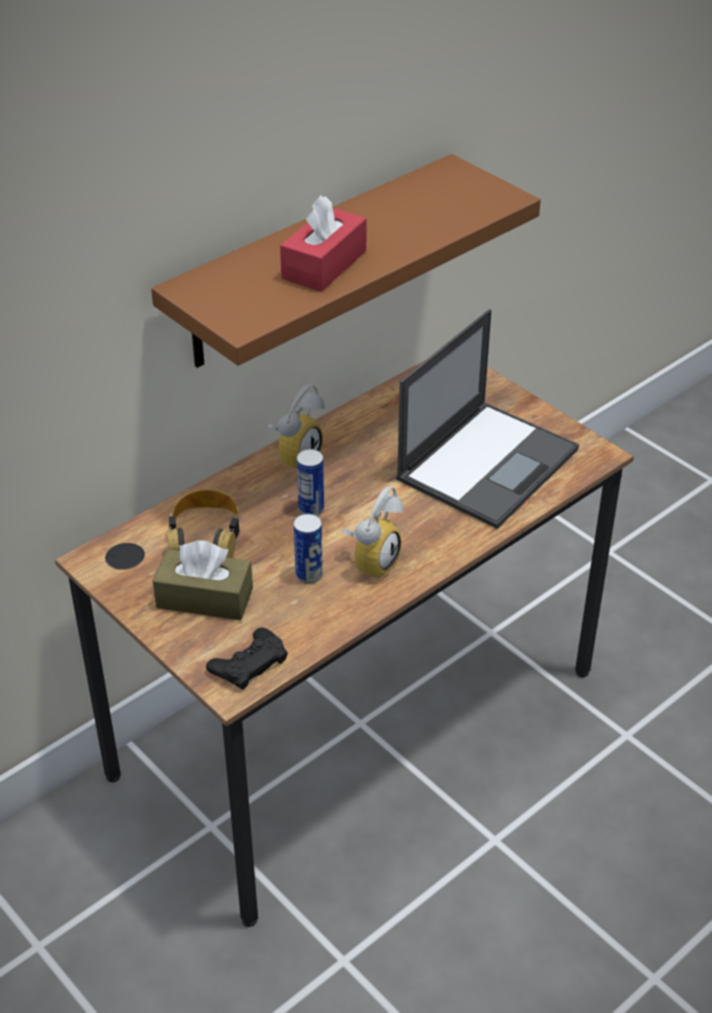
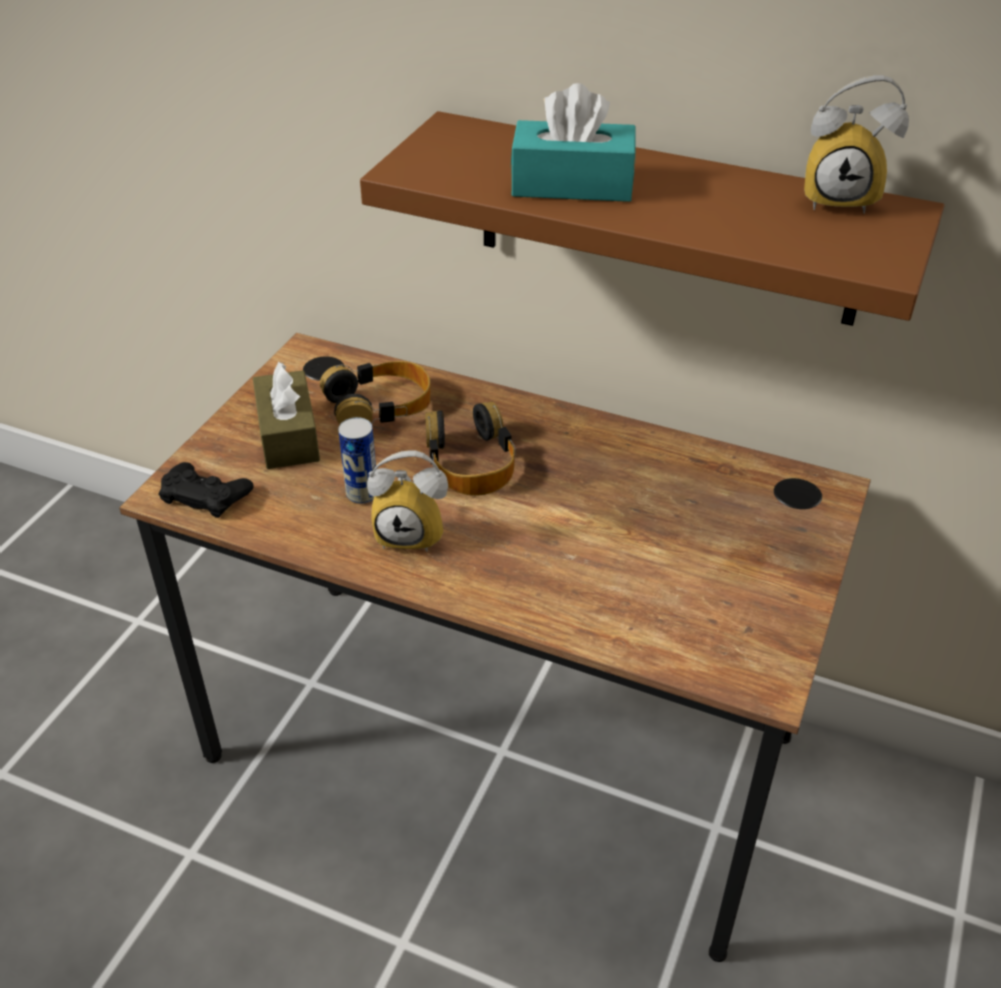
camera: 65 degrees right, 0 degrees up
(296, 455) = (552, 423): alarm clock -> alarm clock (841, 199)
(311, 509) = (470, 461): can -> headphones
(324, 265) = (572, 185): red tissue box -> turquoise tissue box
(488, 463) = (660, 579): laptop -> none

